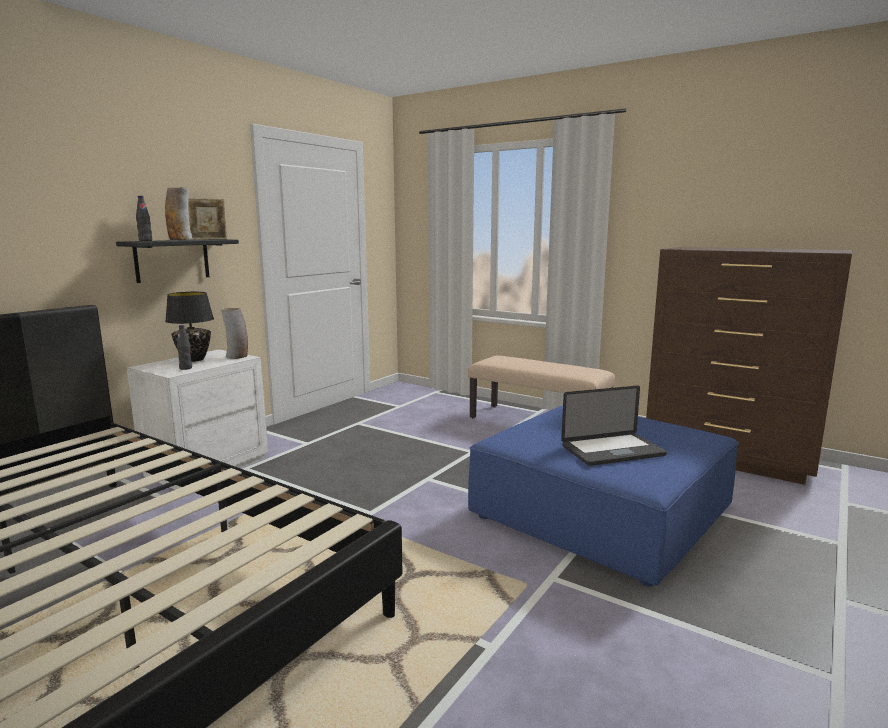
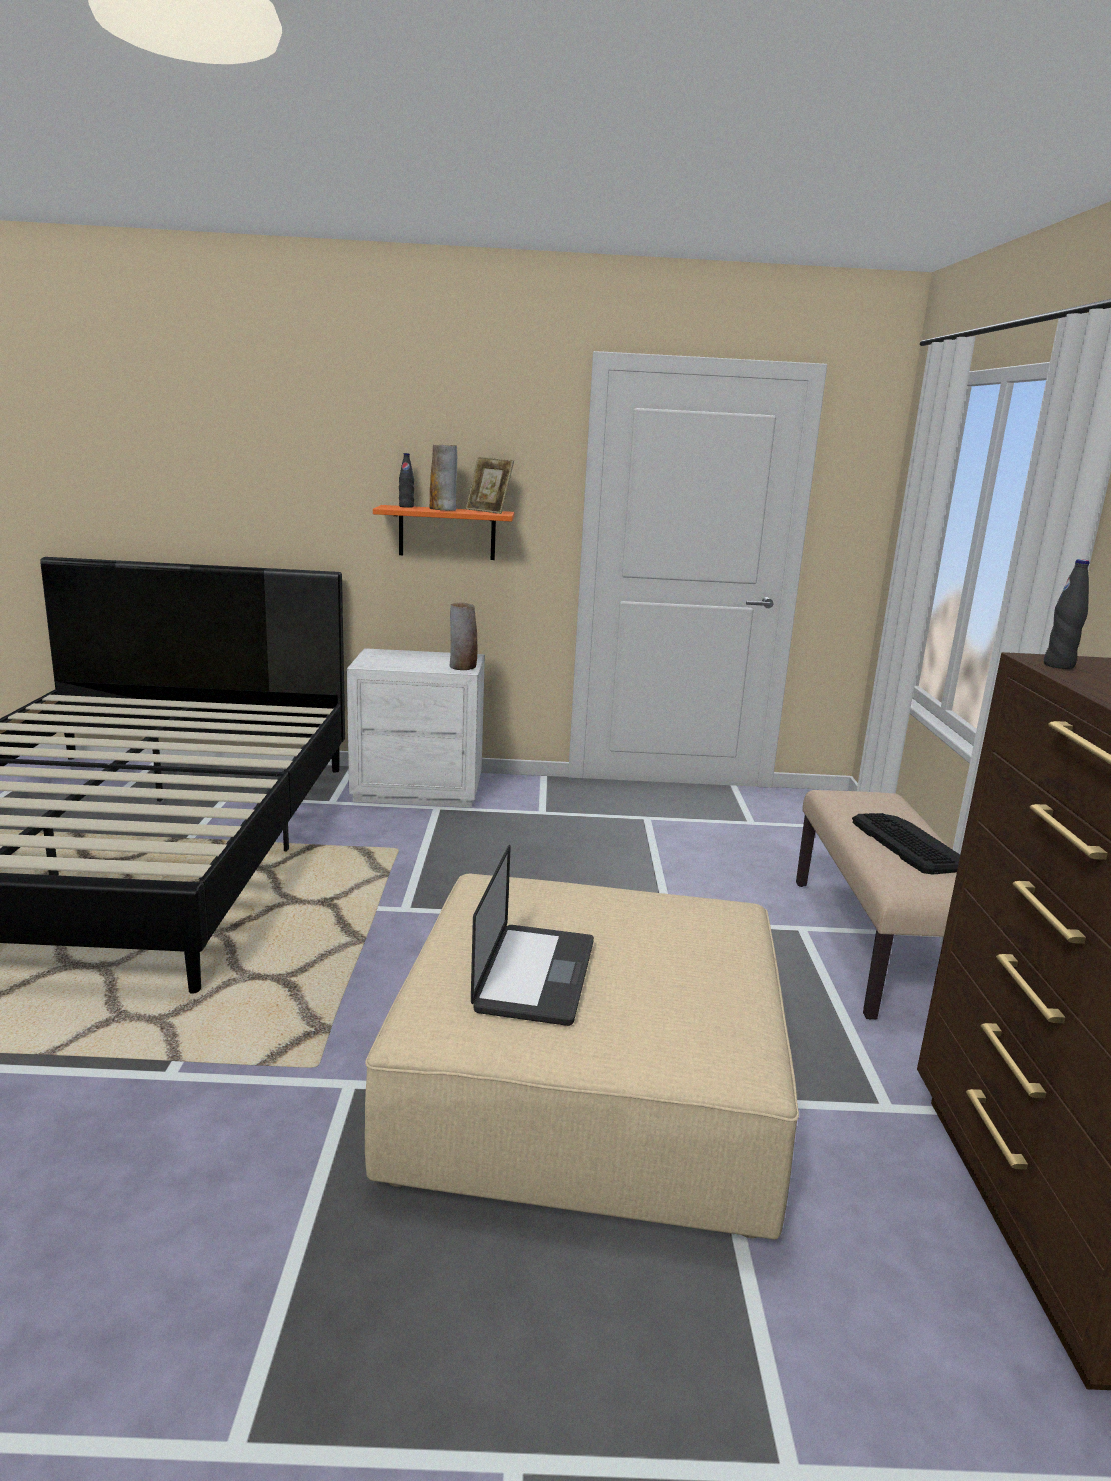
camera: 55 degrees right, 5 degrees up
(172, 260) = (447, 533): black shelf -> orange shelf
(186, 368) = (388, 664): black bottle -> black bottle (1058, 665)
(194, 359) = (425, 658): black table lamp -> none
(551, 365) = (909, 844): none -> keyboard
(600, 512) = (589, 1088): blue ottoman -> beige ottoman
(612, 451) = (535, 975): laptop -> laptop turned 120 degrees counterclockwise

